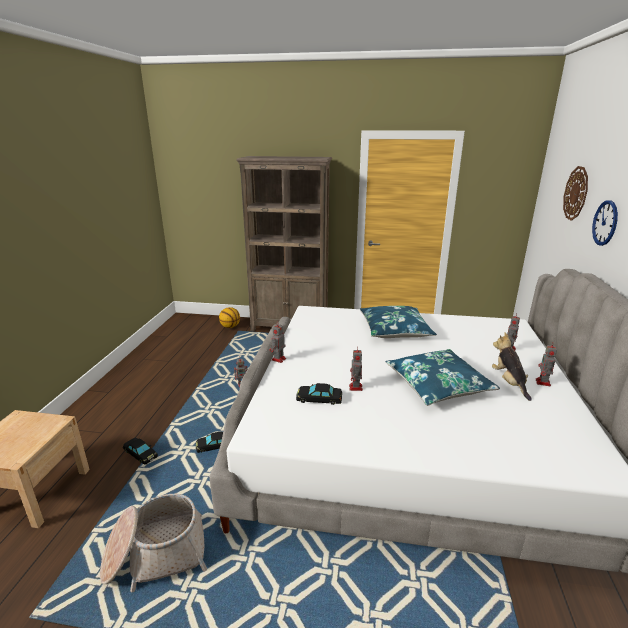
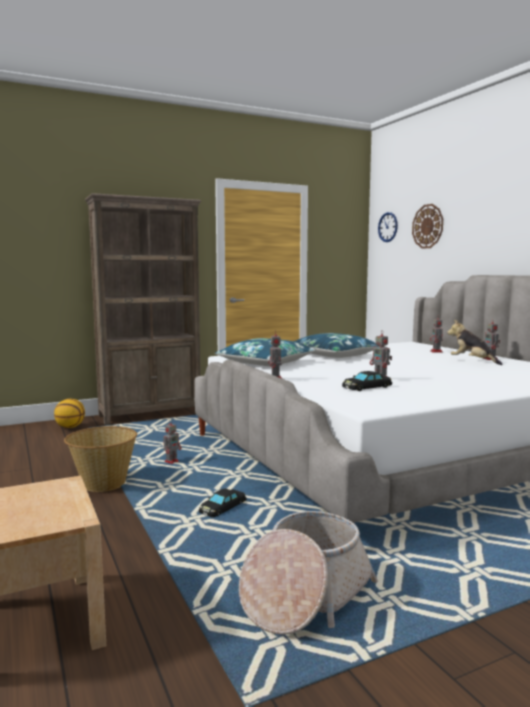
camera: 35 degrees left, 15 degrees down
(140, 453) = (138, 541): black toy car -> none
(184, 391) = (103, 483): none -> basket
(437, 385) = (433, 369): blue pillow -> blue pillow (265, 363)
(605, 223) = (475, 235): wall clock -> wall clock (388, 227)

